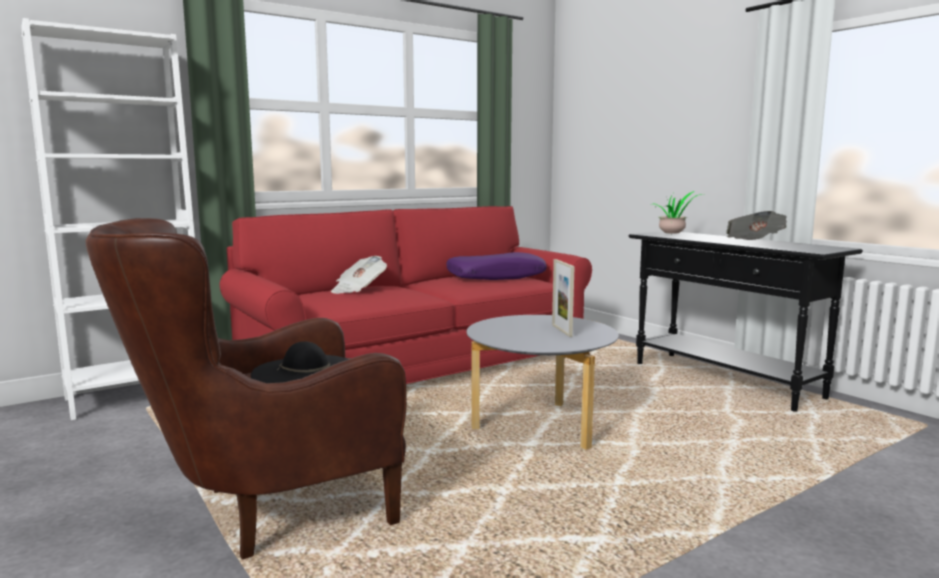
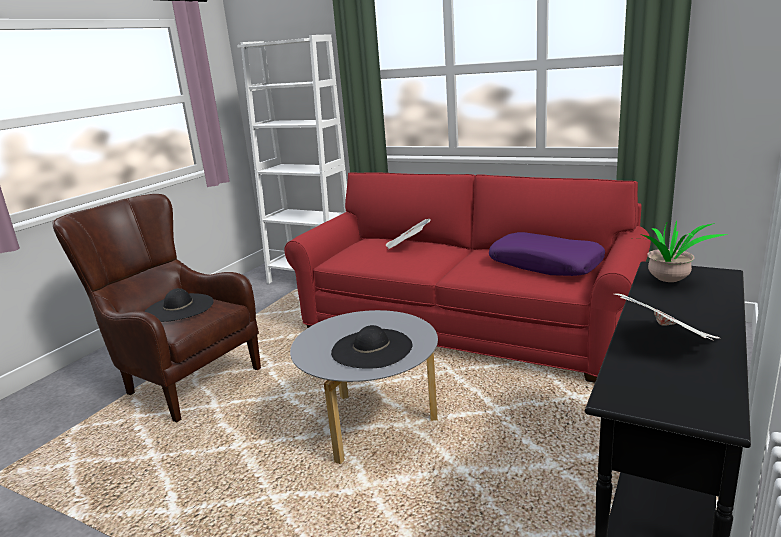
camera: 65 degrees right, 10 degrees up
(561, 330) = (371, 348): picture frame -> black hat

